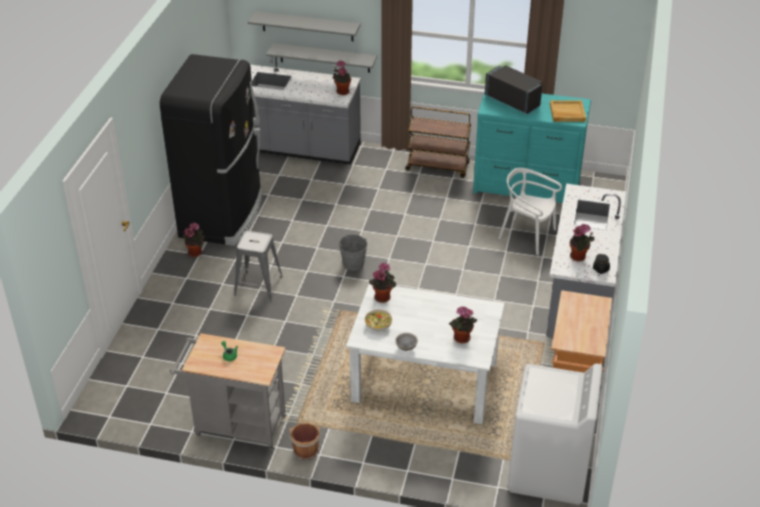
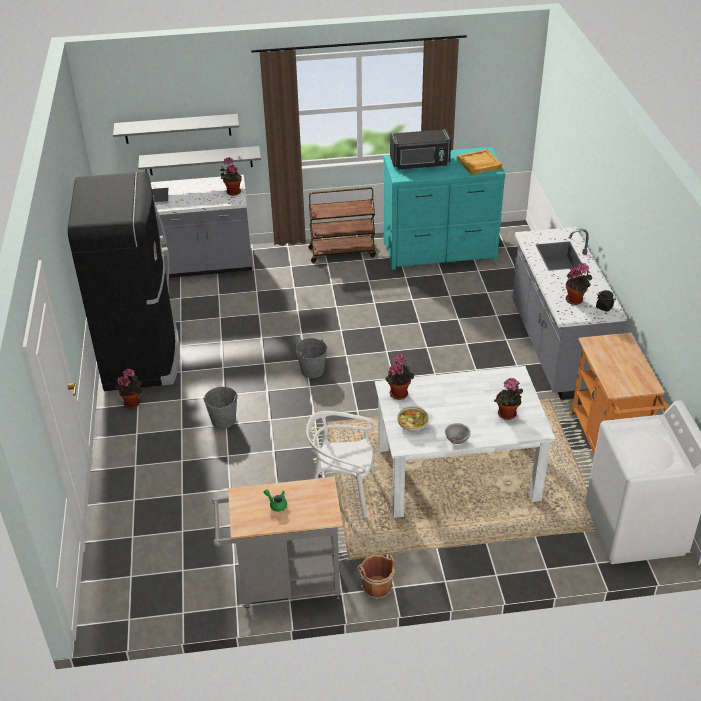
camera: 20 degrees left, 0 degrees up
(258, 286) = (223, 420): grey stool -> grey bucket
(513, 101) = (420, 163): black microwave -> black microwave turned 150 degrees clockwise
(527, 235) = (469, 298): white chair -> white chair (343, 492)

